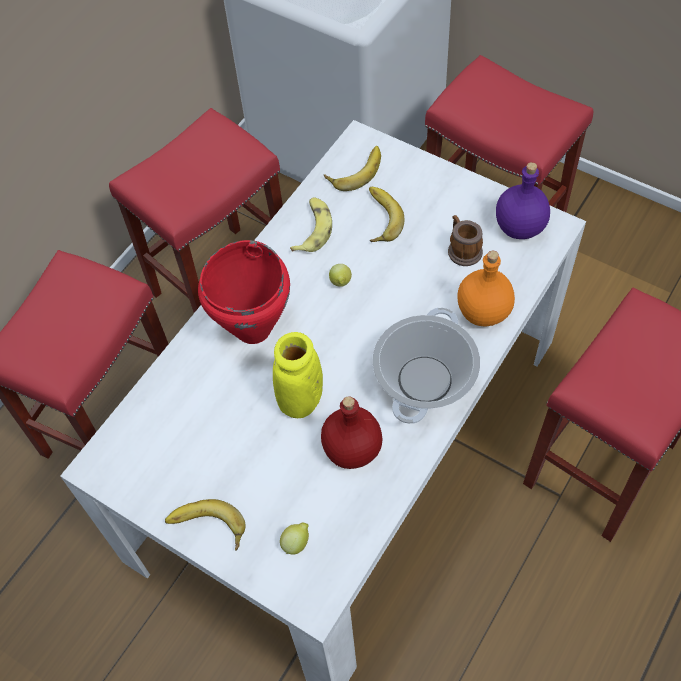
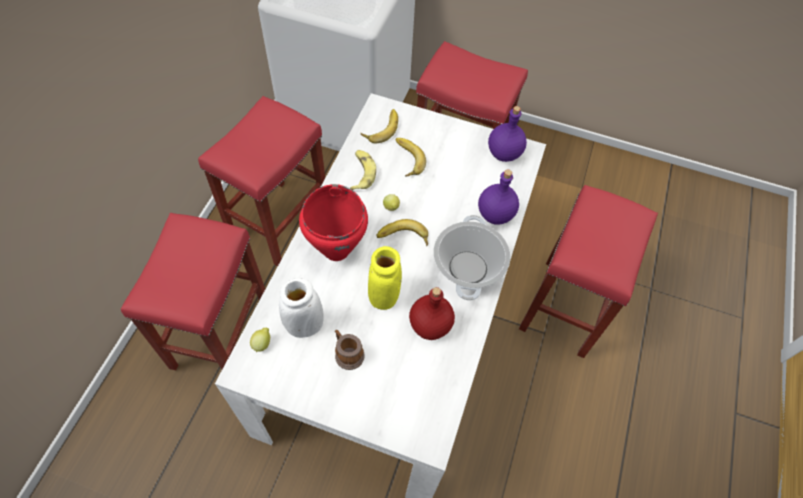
camera: 20 degrees left, 0 degrees up
(188, 421) = (304, 325): none -> white vase
(206, 529) = (338, 403): banana -> banana (403, 238)
(296, 543) = (407, 400): lemon -> lemon (262, 343)
(462, 249) = (470, 173): mug -> mug (347, 353)
(484, 312) = (496, 214): orange bottle -> purple bottle

